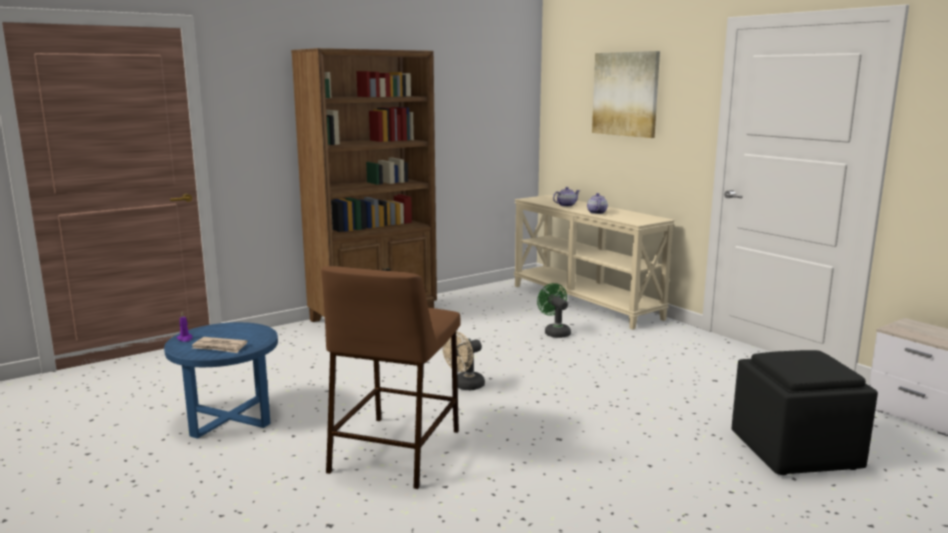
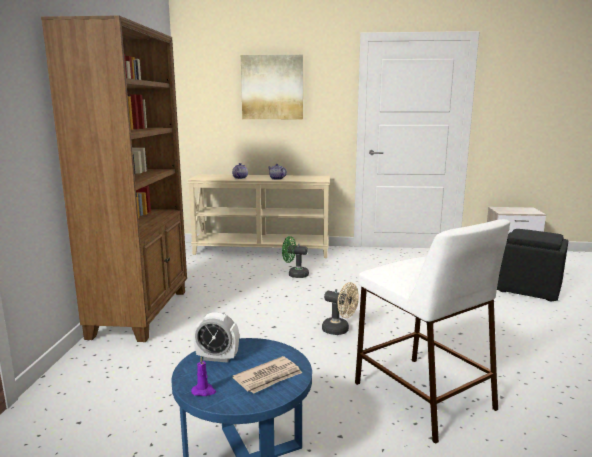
camera: 50 degrees left, 0 degrees up
(231, 329) = (217, 358): none -> alarm clock
(396, 449) = (421, 395): brown stool -> white stool
(465, 386) = (339, 330): beige fan -> beige fan turned 60 degrees counterclockwise

